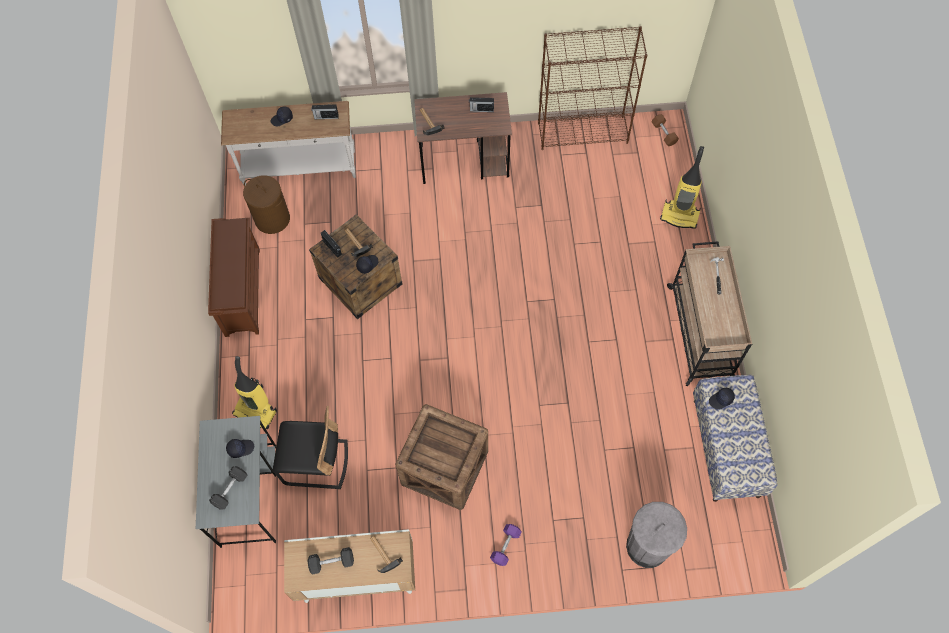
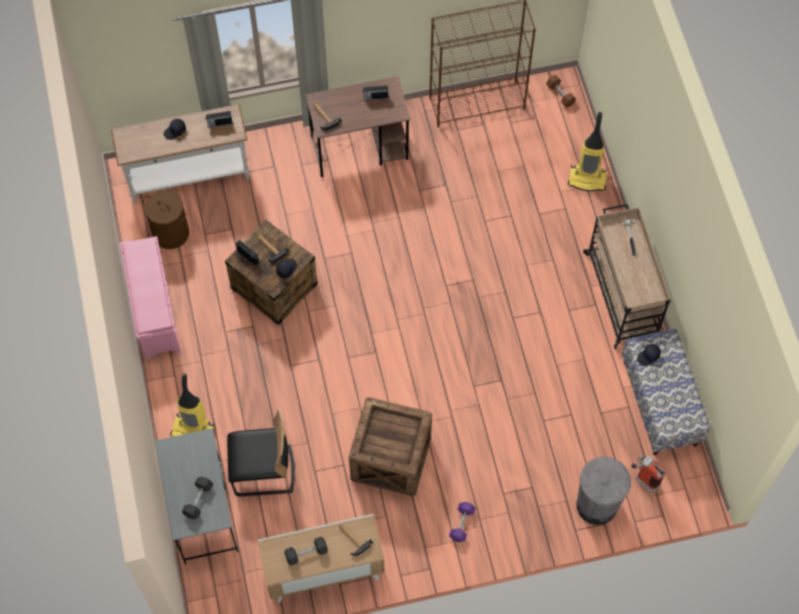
camera: 10 degrees left, 0 degrees up
(240, 448) = (200, 461): black cap -> none
(242, 291) = (154, 311): brown shoe rack -> pink shoe rack
(699, 525) = (643, 479): none -> fire extinguisher

